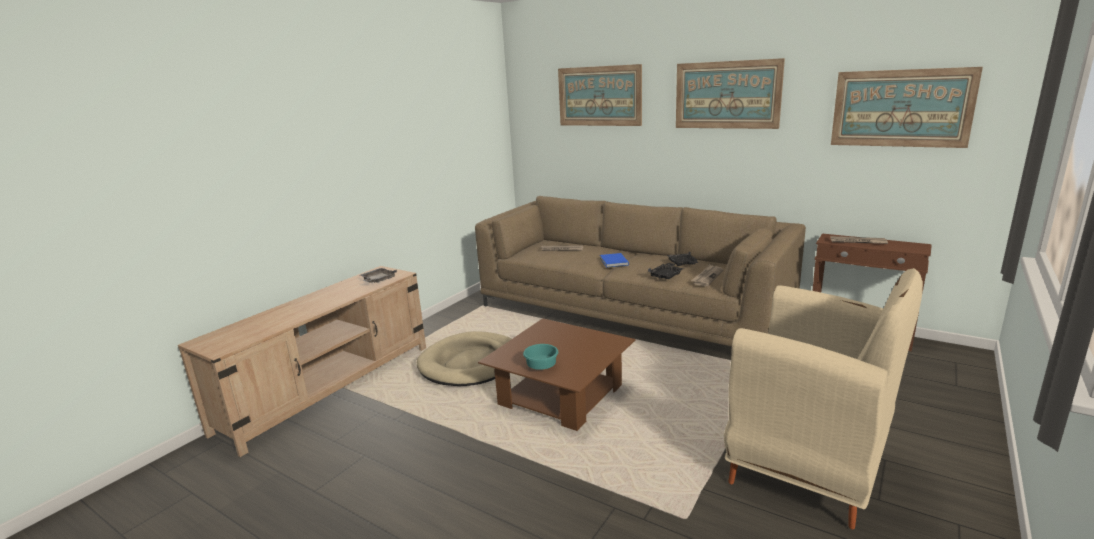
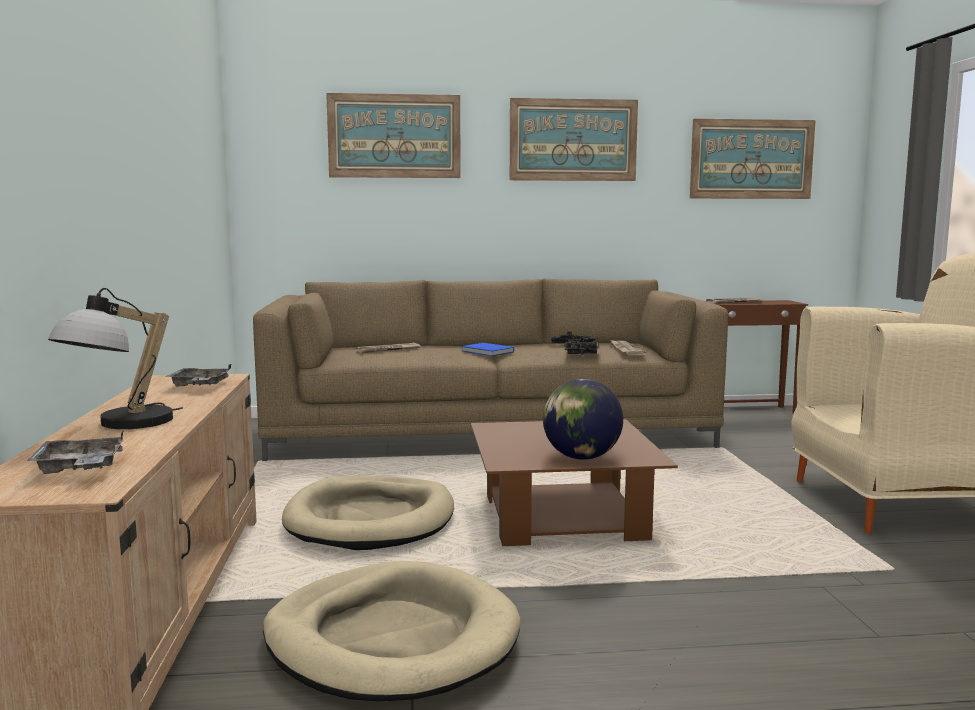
camera: 40 degrees left, 10 degrees down
(240, 334) = (80, 468): none -> grey tray
(300, 307) = (121, 425): none -> table lamp
(376, 440) = (392, 639): none -> beige dog bed
(540, 367) = (581, 458): turquoise bowl -> globe

